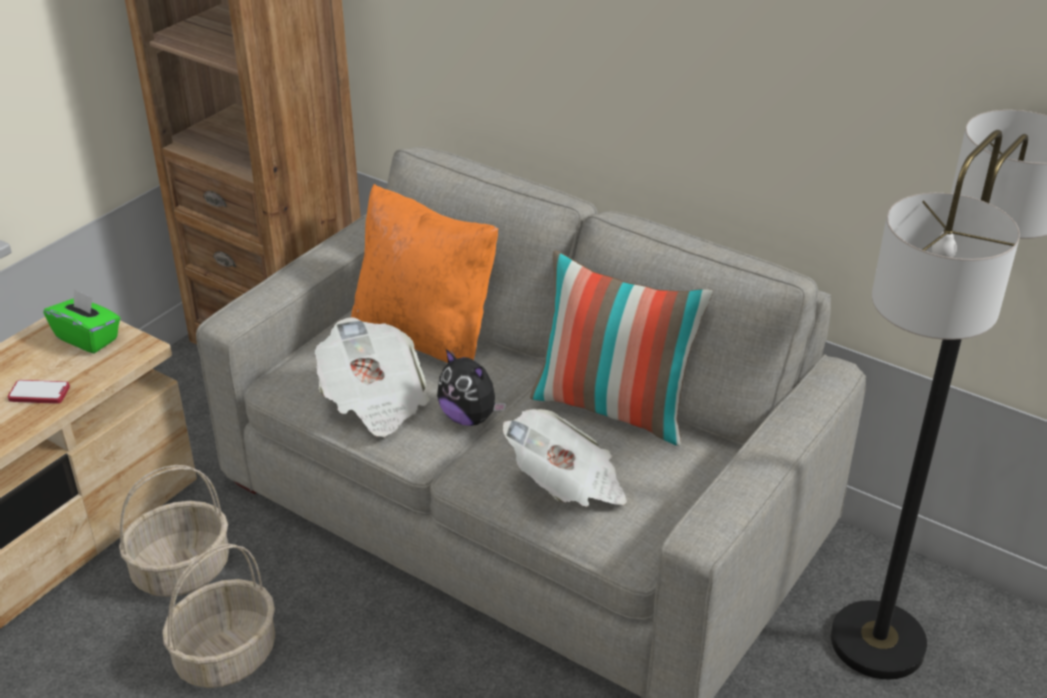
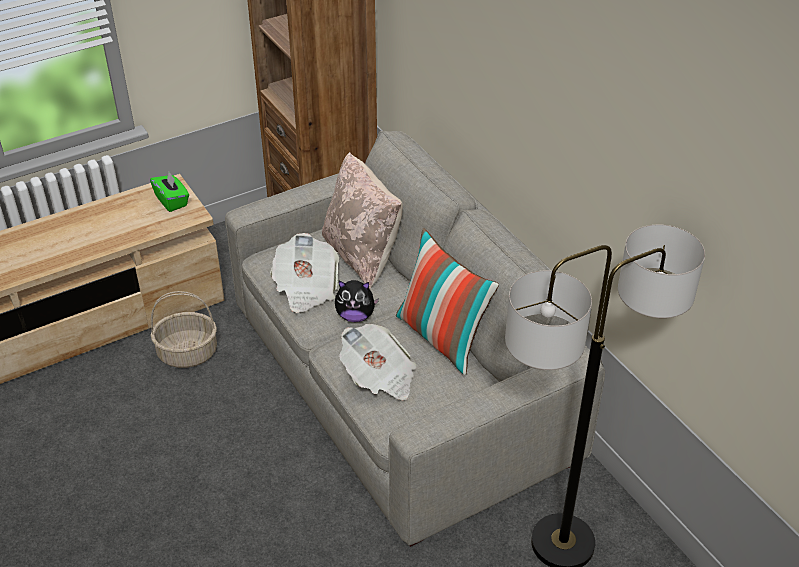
camera: 25 degrees right, 5 degrees up
(39, 393) = (129, 228): phone -> none
(226, 655) = (184, 410): basket -> none
(425, 336) = (362, 255): orange pillow -> beige pillow
(469, 417) = (355, 316): plush toy -> plush toy turned 60 degrees counterclockwise

